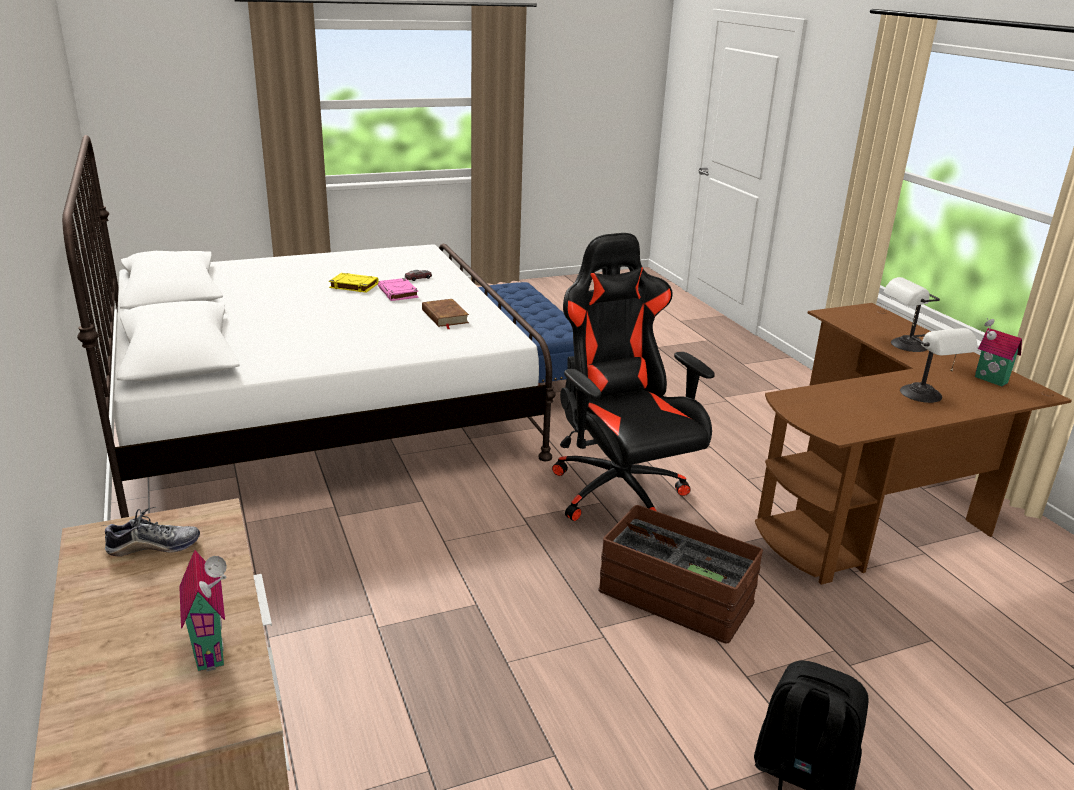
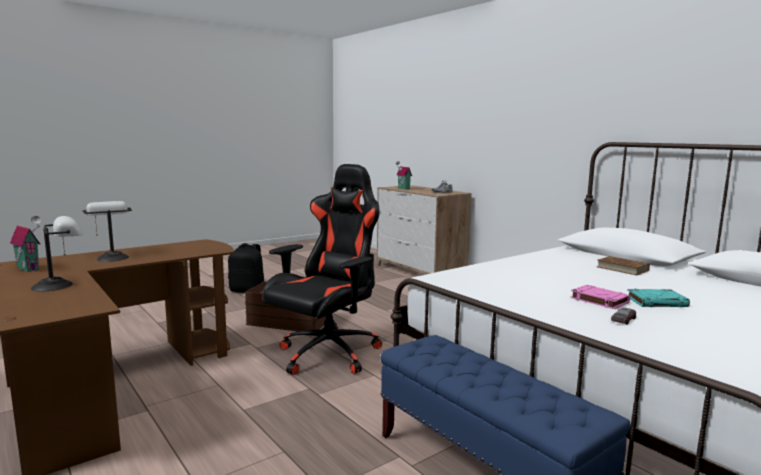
camera: 165 degrees right, 15 degrees down
(353, 286) = (657, 302): yellow book -> turquoise book
(444, 317) = (512, 285): brown book -> brown book (622, 268)
(623, 500) = (323, 357): black office chair -> black office chair turned 105 degrees counterclockwise

